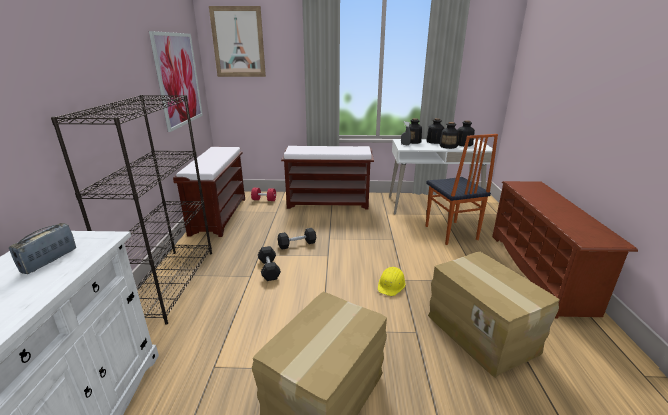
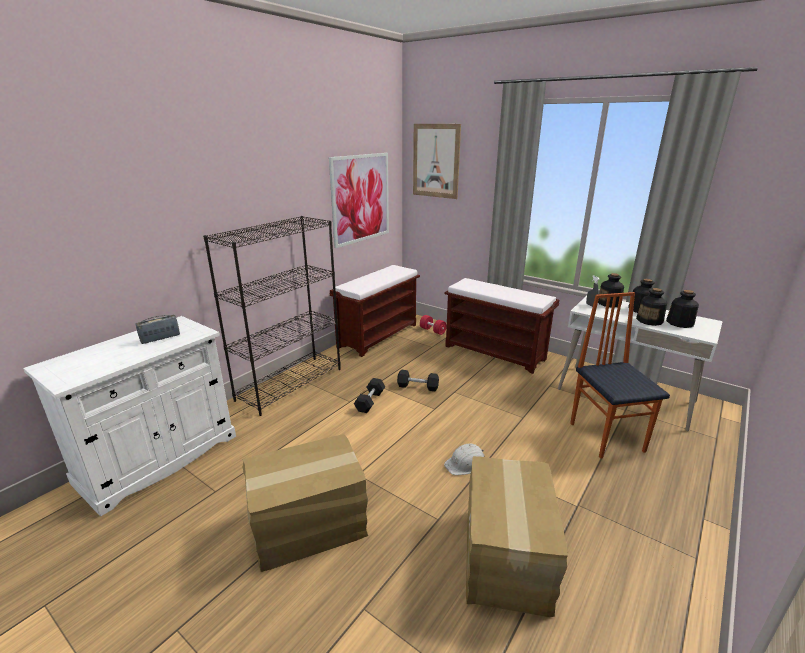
camera: 35 degrees right, 0 degrees up
(391, 284) = (466, 463): yellow hard hat -> white hard hat
(450, 233) = (607, 436): chair -> chair turned 150 degrees clockwise
(540, 271) = (683, 533): brown shoe rack -> none

